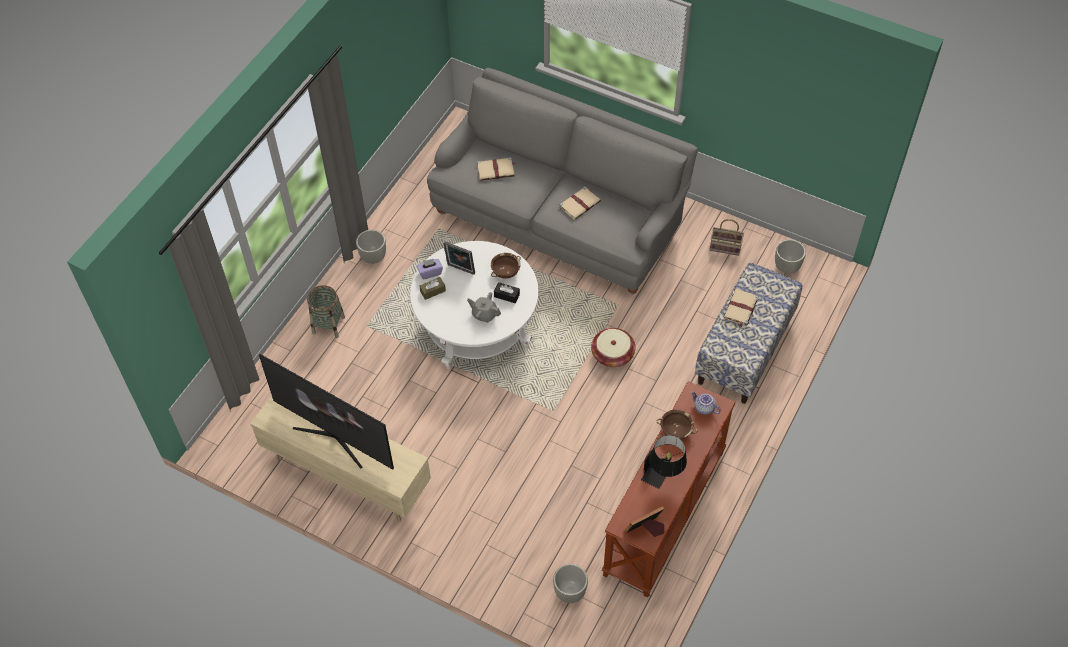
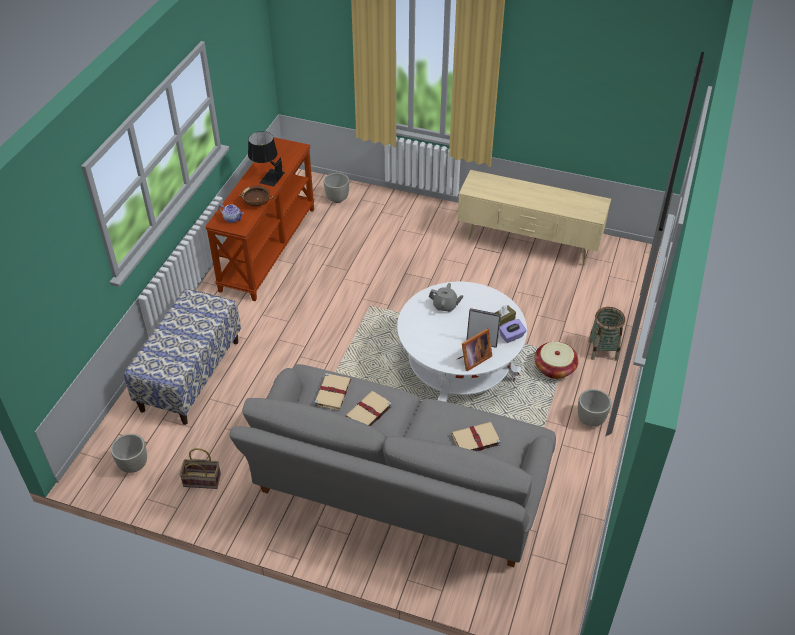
camera: 170 degrees right, 10 degrees down
(335, 437) = (538, 197): television -> none
(506, 271) = (435, 346): brown bowl -> none
(506, 295) = (428, 324): black tissue box -> none
(612, 354) = (321, 356): basket -> basket (554, 368)
(645, 530) = (279, 147): picture frame -> picture frame (473, 360)
(740, 309) = (192, 340): beige book -> beige book (333, 392)

